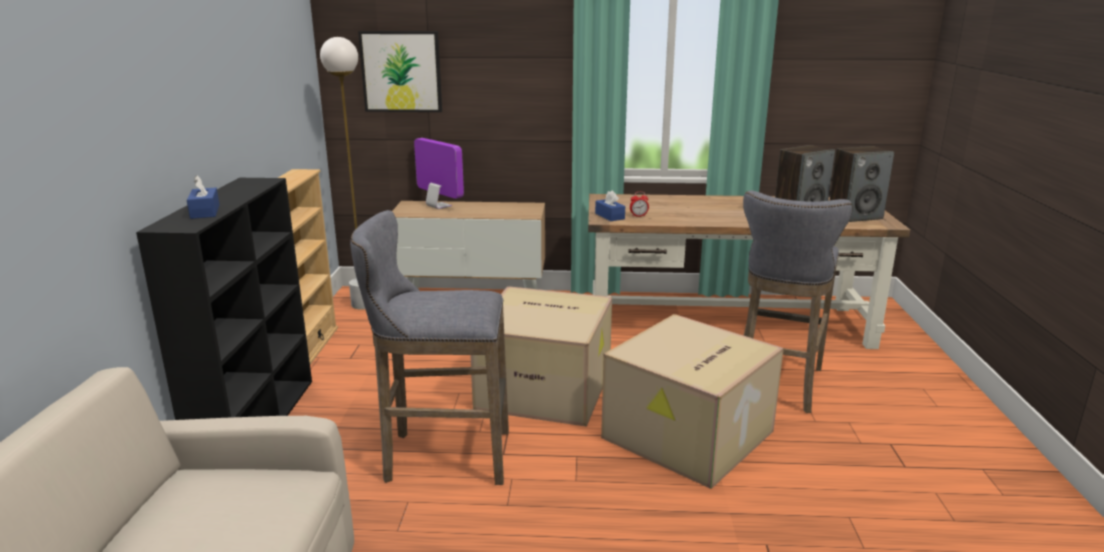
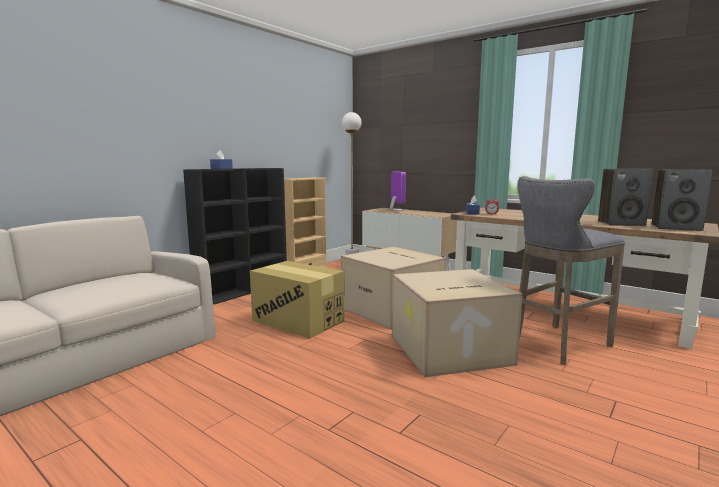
camera: 35 degrees right, 10 degrees down
(401, 71) = (389, 134): picture -> none
(441, 457) = (298, 320): grey stool -> cardboard box

